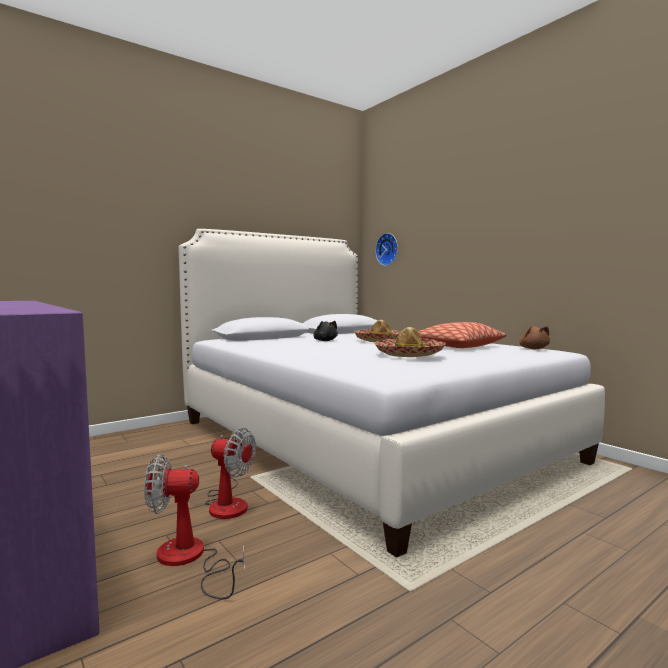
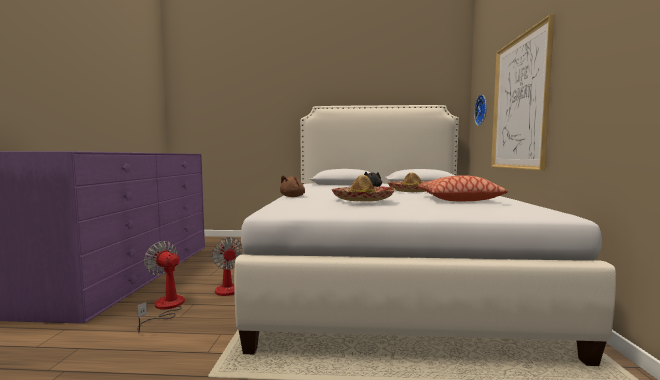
camera: 40 degrees right, 0 degrees up
(451, 249) = (519, 103): none -> picture
(533, 349) = (534, 209): brown plush toy -> brown plush toy (293, 197)

